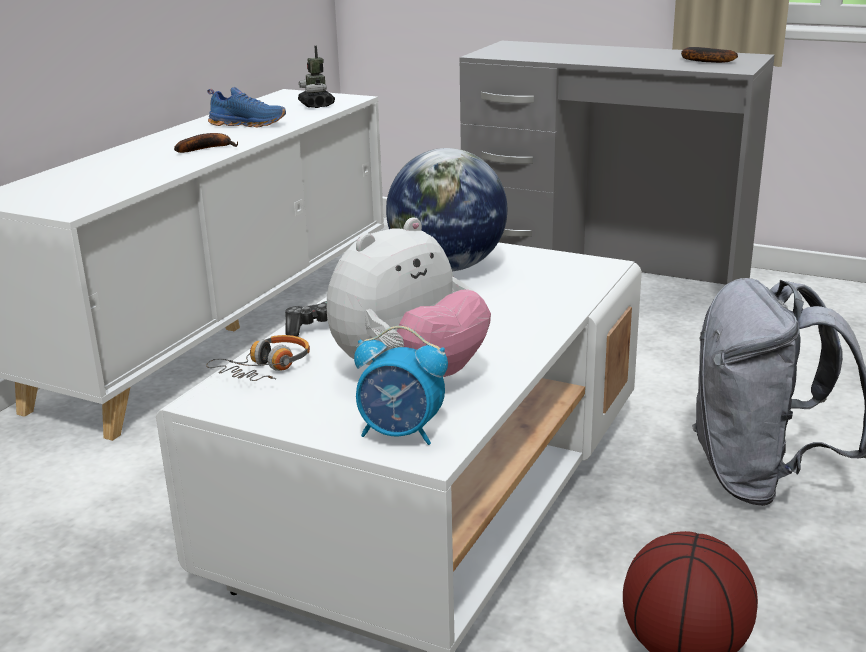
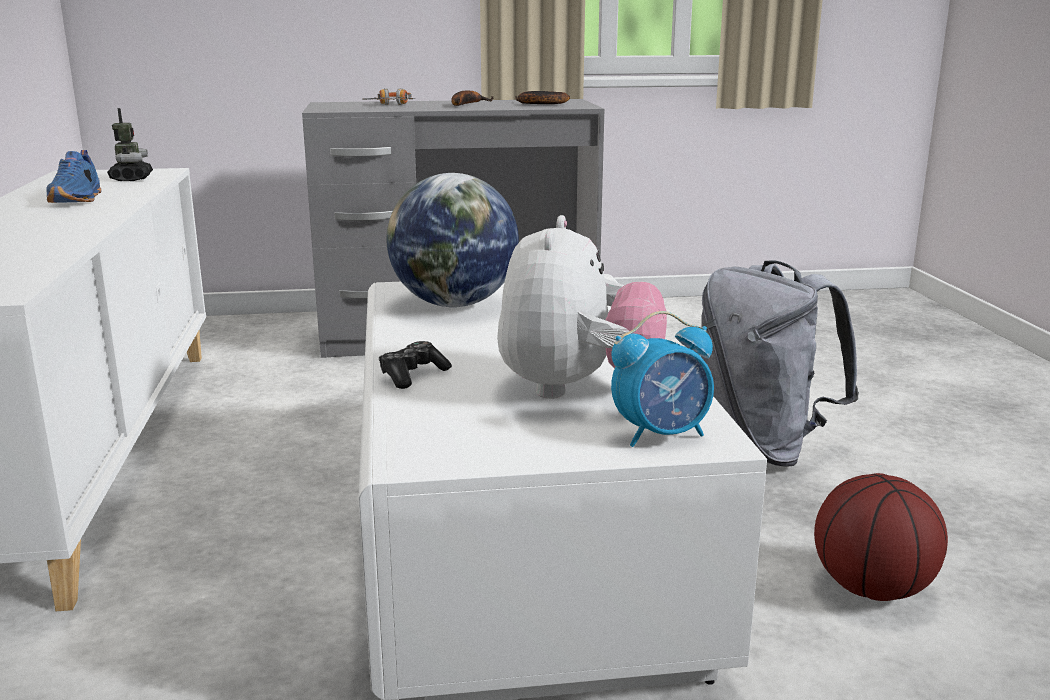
camera: 35 degrees left, 5 degrees down
(207, 148) = (71, 222): banana -> banana (466, 104)
(248, 124) = (78, 199): blue shoe -> blue shoe turned 105 degrees clockwise
(266, 369) = (425, 419): headphones -> headphones (391, 105)
(316, 105) = (131, 179): toy robot -> toy robot turned 135 degrees counterclockwise

